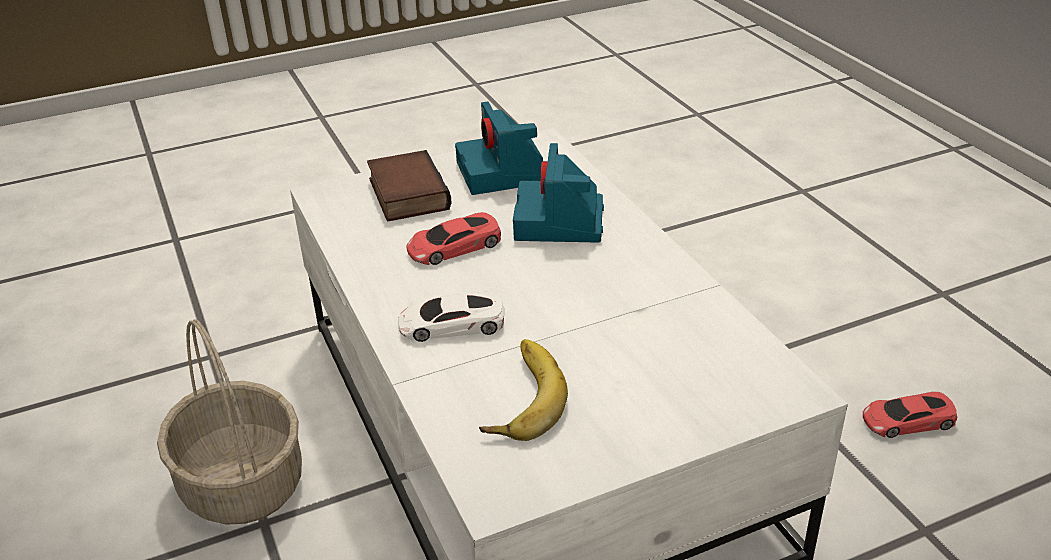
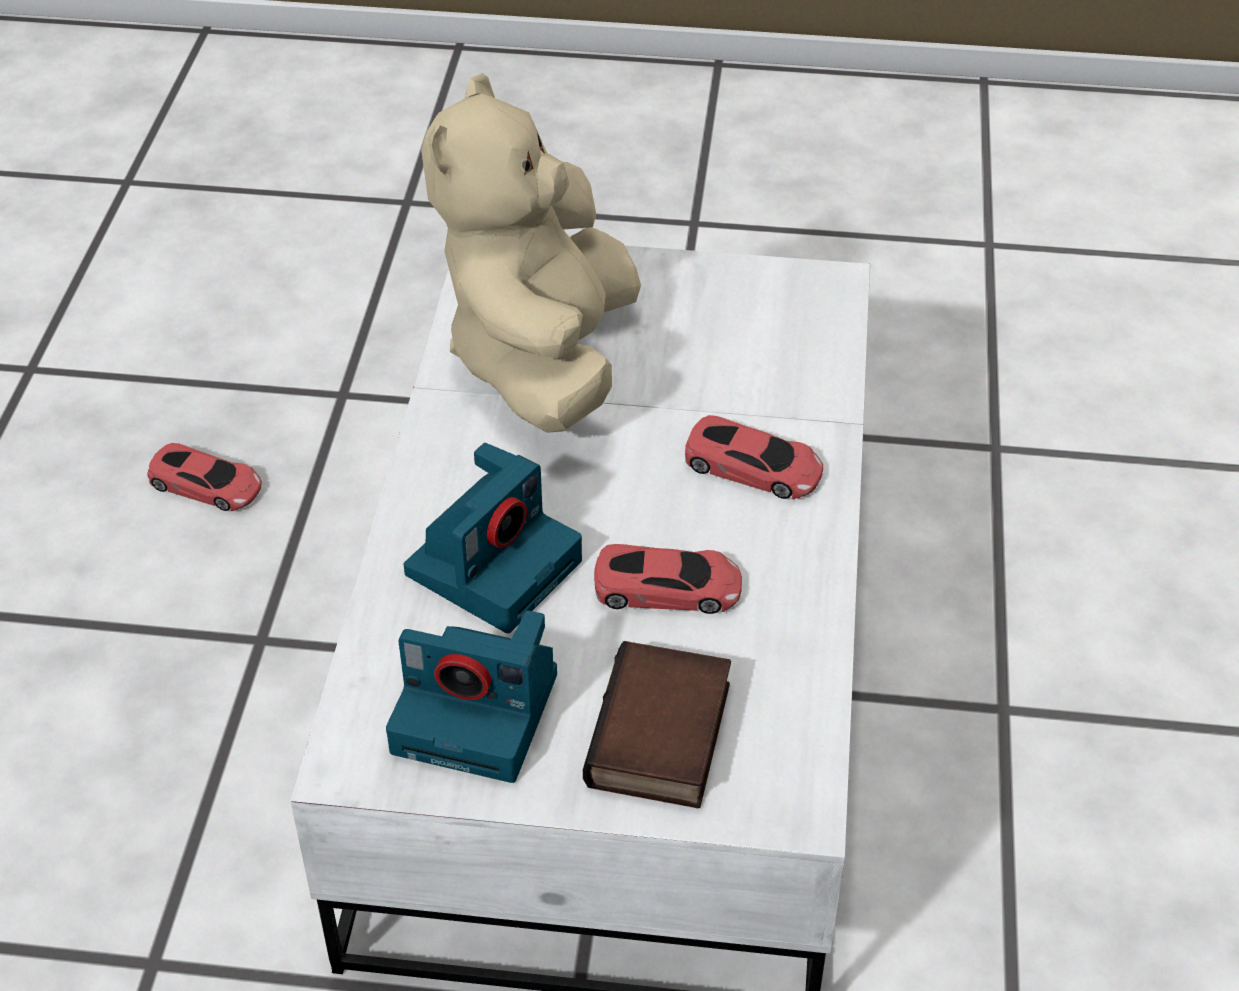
camera: 150 degrees left, 10 degrees up
(240, 483) = (1019, 777): basket -> none
(452, 324) = (753, 467): white toy car -> red toy car
(503, 173) = (480, 712): camera -> camera turned 90 degrees clockwise
(519, 397) = (744, 356): banana -> none
(660, 333) = (543, 359): none -> beige plush toy

